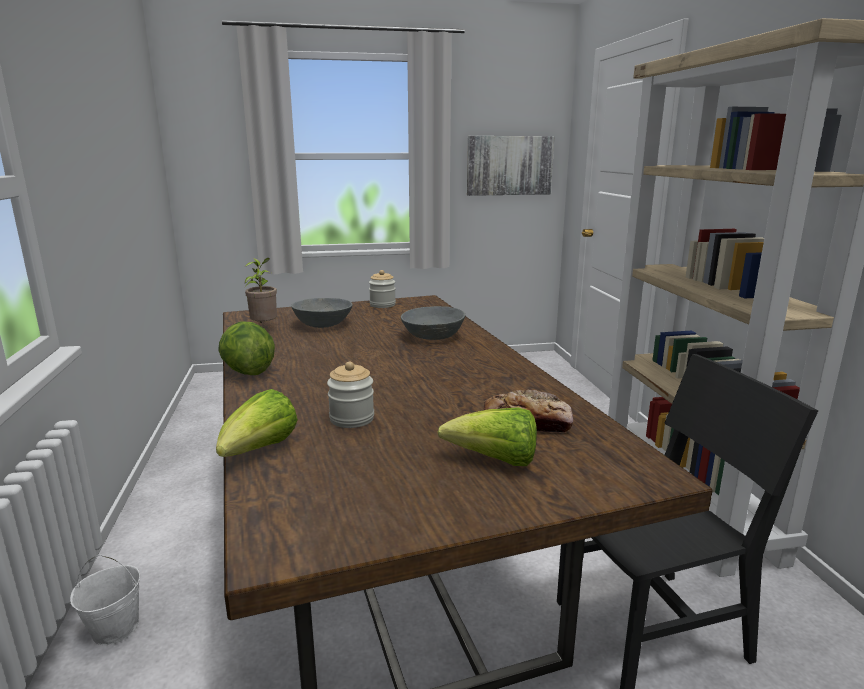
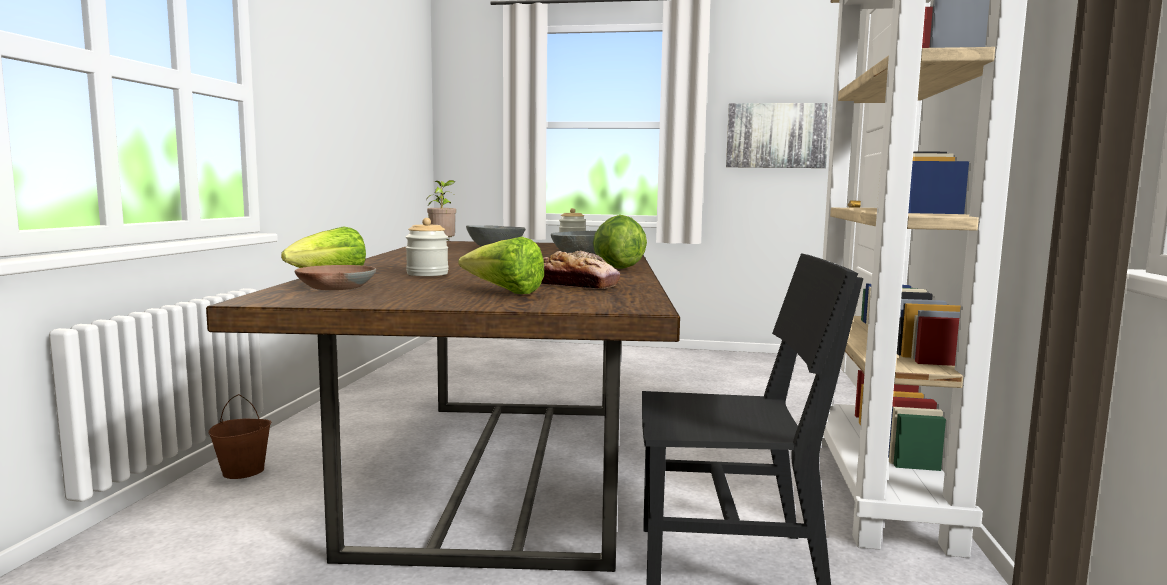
camera: 20 degrees right, 10 degrees down
(116, 628) = (243, 471): white bucket -> brown bucket
(247, 372) = (388, 257): lettuce -> lettuce (617, 268)
(304, 485) = (335, 287): none -> brown bowl

